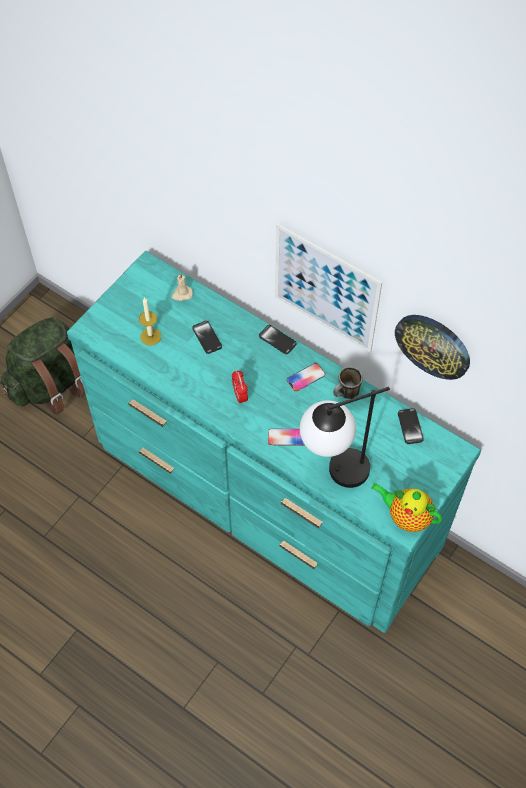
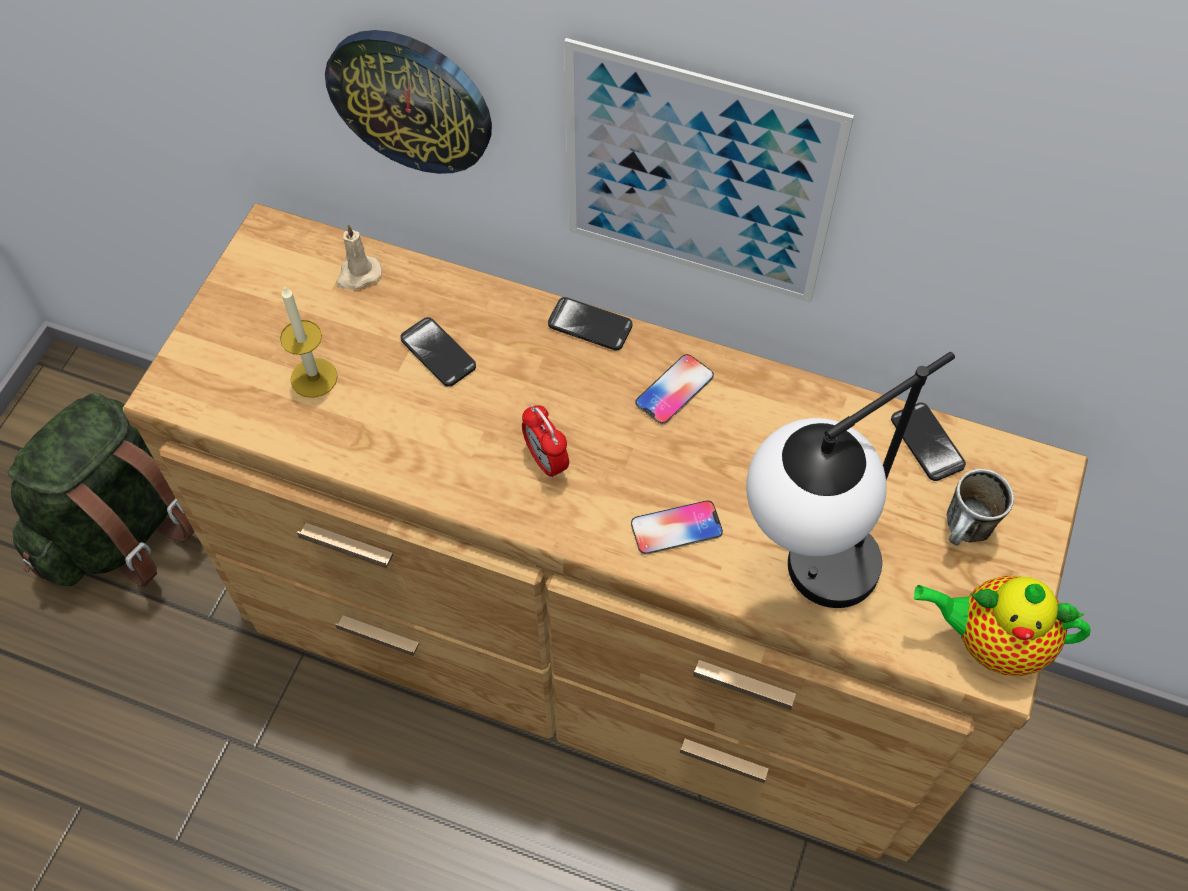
camera: 15 degrees left, 0 degrees up
(265, 494) = (598, 643): turquoise dresser -> brown dresser
(346, 394) = (770, 406): mug -> mug (966, 533)
(433, 345) = (983, 243): wall clock -> wall clock (411, 100)

